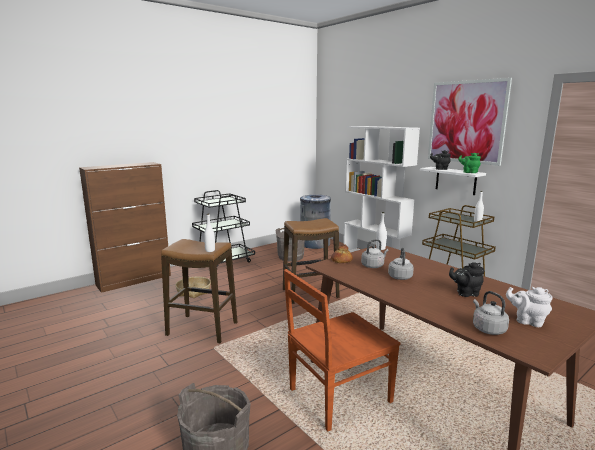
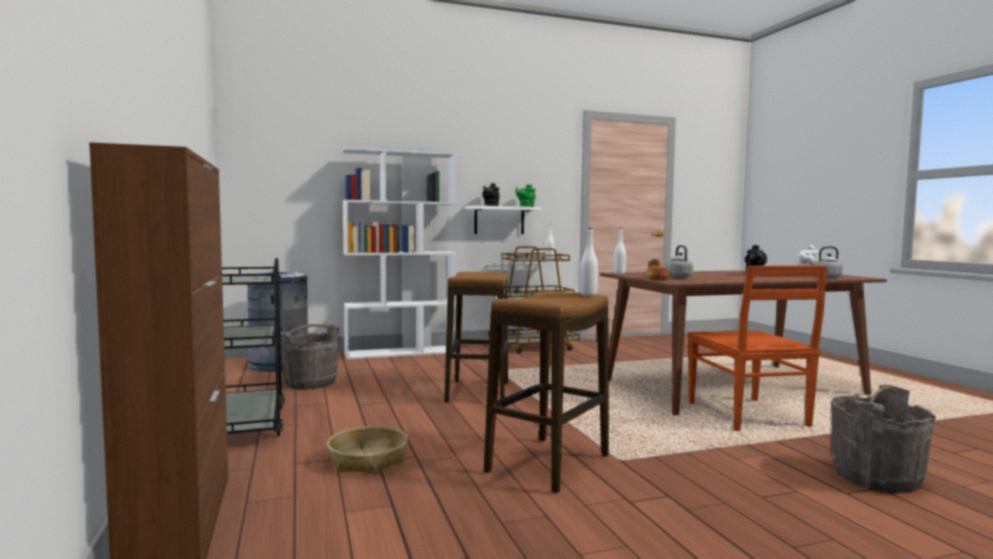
camera: 70 degrees left, 10 degrees down
(400, 276) = (712, 276): grey kettle -> none
(466, 122) = (505, 151): picture -> none

